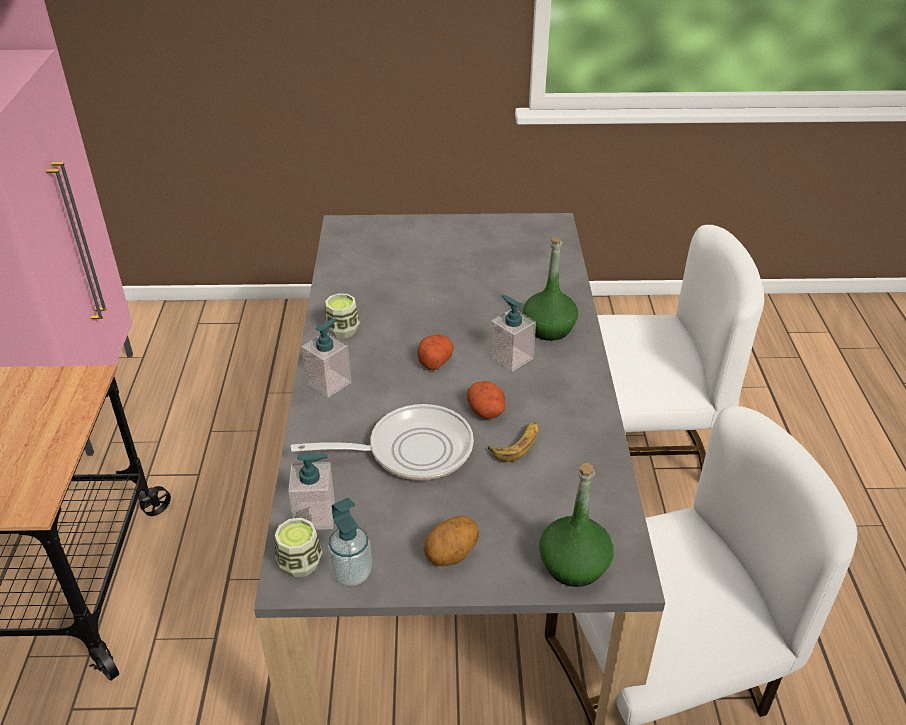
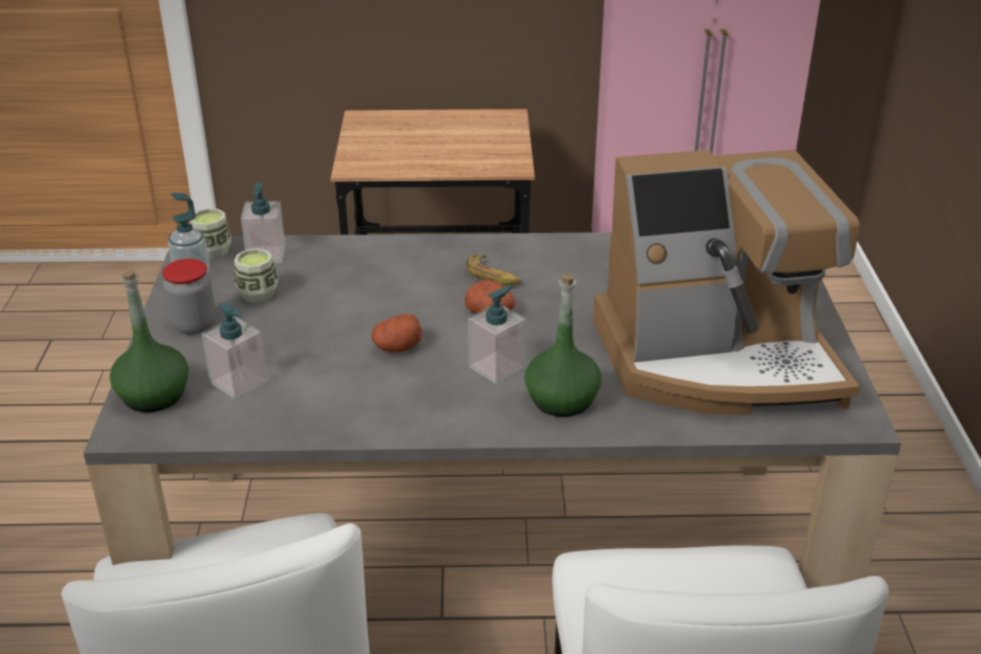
camera: 90 degrees right, 5 degrees down
(329, 383) = (453, 251): soap dispenser -> soap dispenser (238, 382)
(343, 330) = (546, 254): cup -> cup (258, 294)
(411, 450) = (342, 300): frying pan -> none
(452, 555) = (194, 325): potato -> jar
(495, 263) = (717, 360): none -> coffee machine
(517, 445) = (337, 366): banana -> banana (493, 276)

